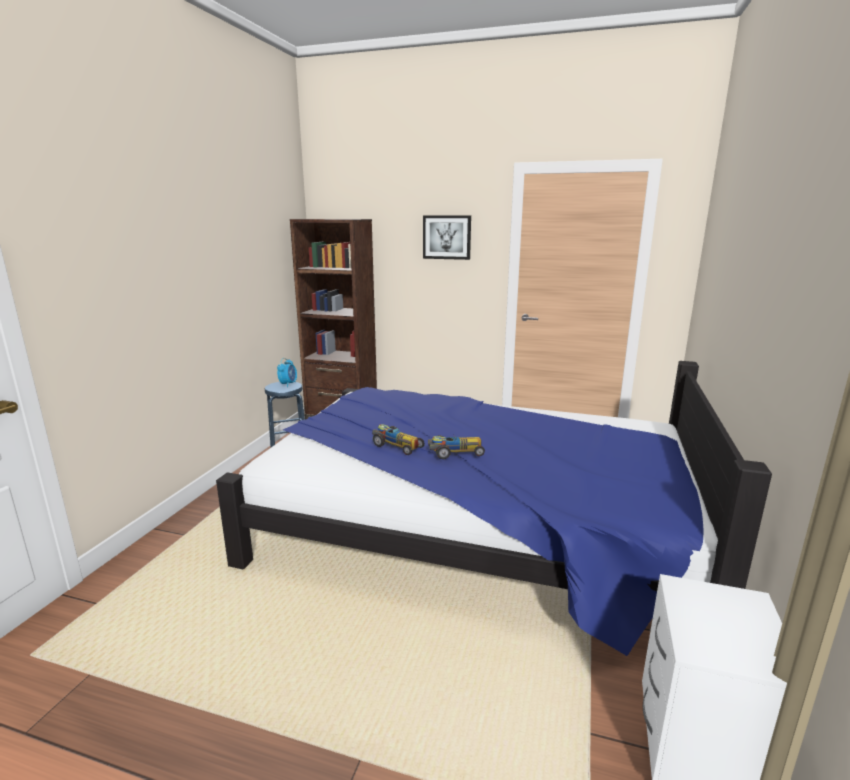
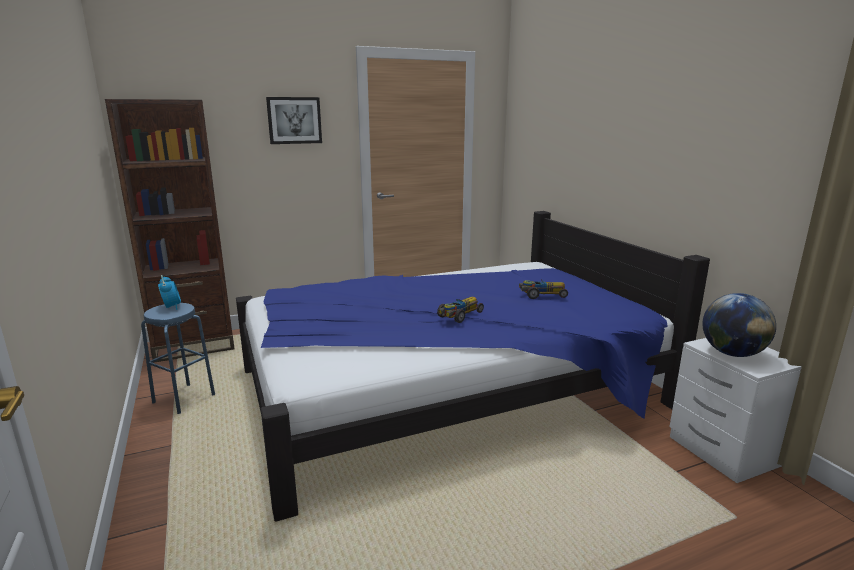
camera: 40 degrees left, 0 degrees up
(396, 445) = (404, 325): toy car -> toy car (541, 295)
(702, 616) = (732, 353): none -> globe

